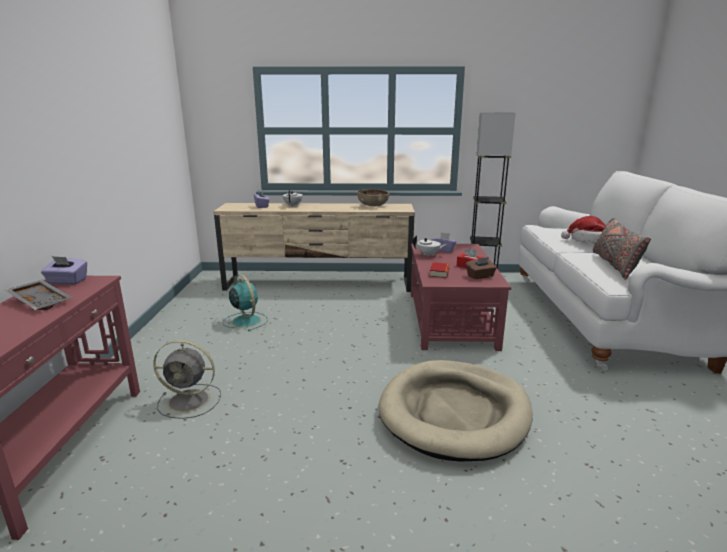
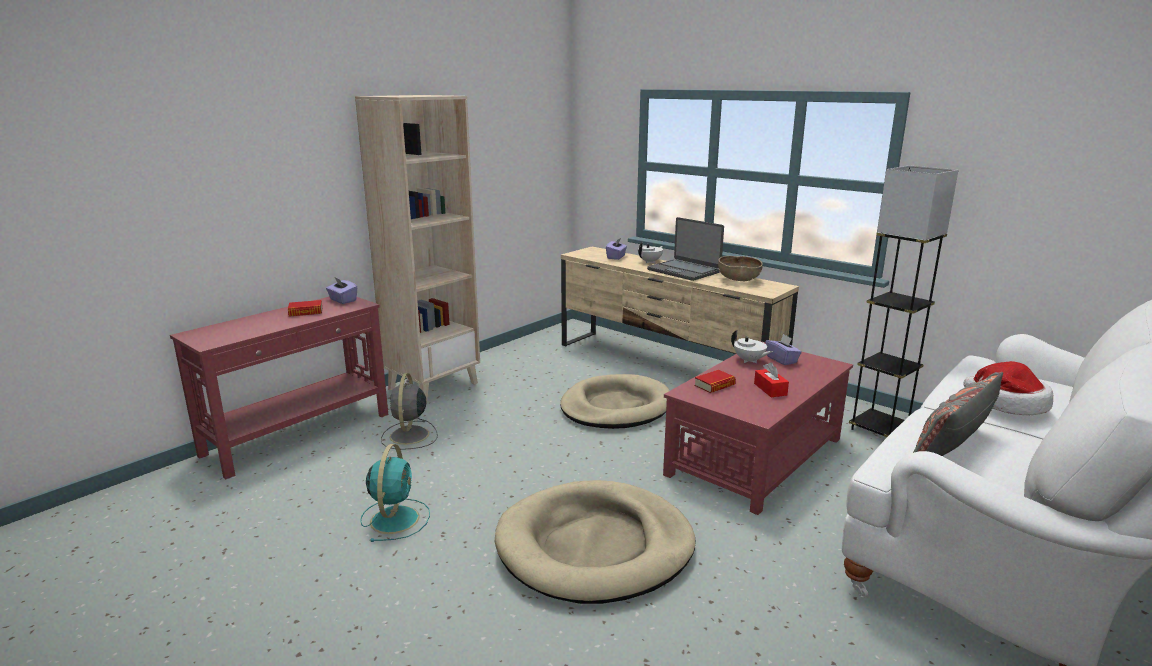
camera: 40 degrees right, 0 degrees up
(42, 301) = (305, 312): grey tray -> book
(151, 352) = (433, 385): none -> beige bookcase
(191, 401) = (409, 436): grey fan -> grey fan turned 45 degrees clockwise
(245, 321) = (540, 382): turquoise fan -> turquoise fan (395, 518)
(327, 319) = (615, 407): none -> beige dog bed
(328, 207) = (684, 271): none -> laptop
(480, 276) = (756, 404): brown tissue box -> none

